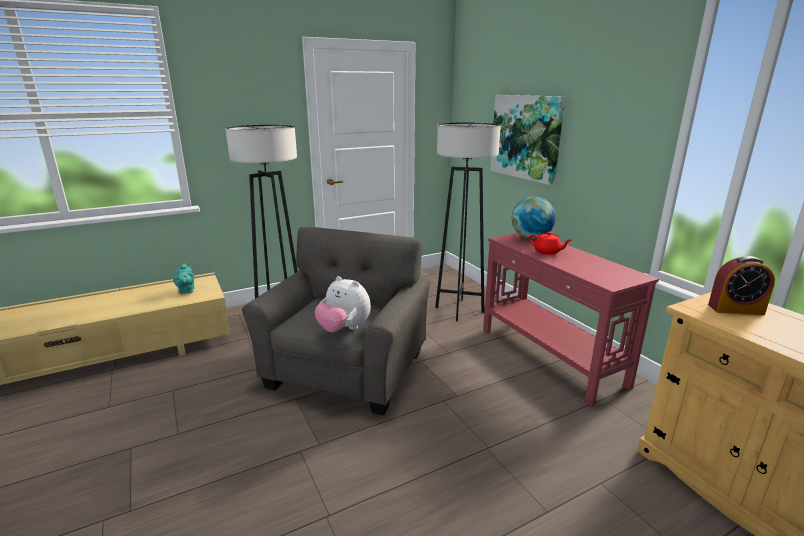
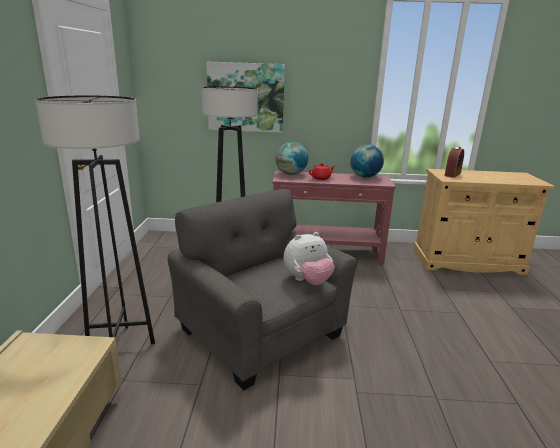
camera: 60 degrees left, 0 degrees up
(186, 291) = (43, 365): turquoise teapot -> none
(613, 269) = (365, 177): none -> globe

